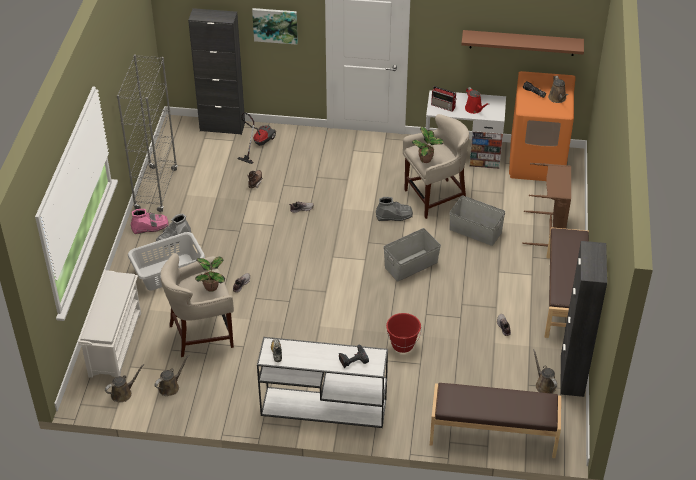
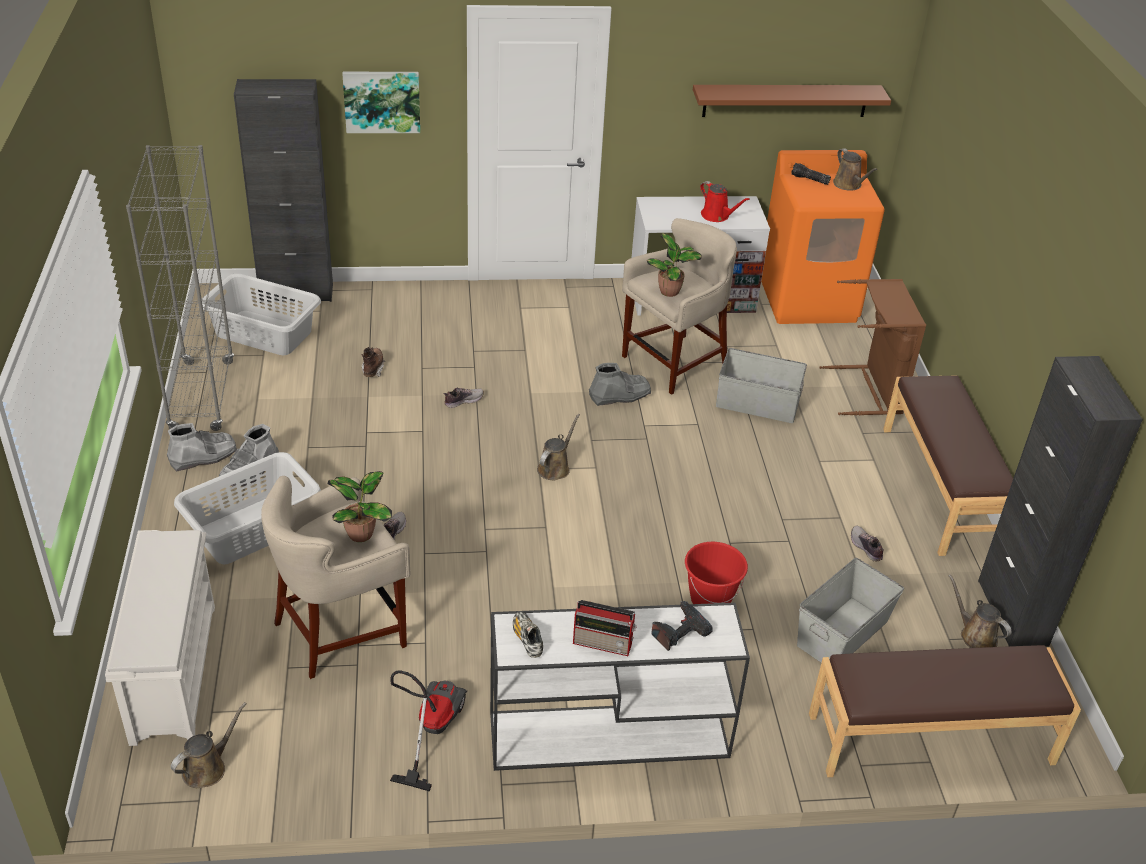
camera: 15 degrees left, 5 degrees down
(150, 227) = (203, 456): pink boot -> grey boot
(170, 387) = (301, 740): brown watering can -> brown watering can (555, 467)
(198, 152) = (264, 332): none -> grey laundry basket
(258, 144) = (362, 312): vacuum cleaner -> vacuum cleaner (430, 729)
(411, 265) = (675, 467): grey storage box -> grey storage box (843, 633)
(443, 106) = (668, 216): radio -> radio (604, 643)

